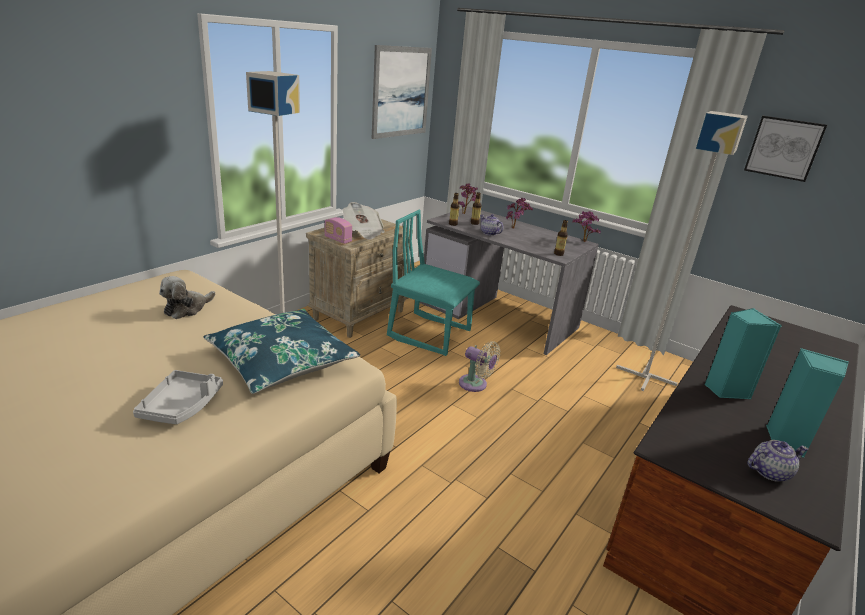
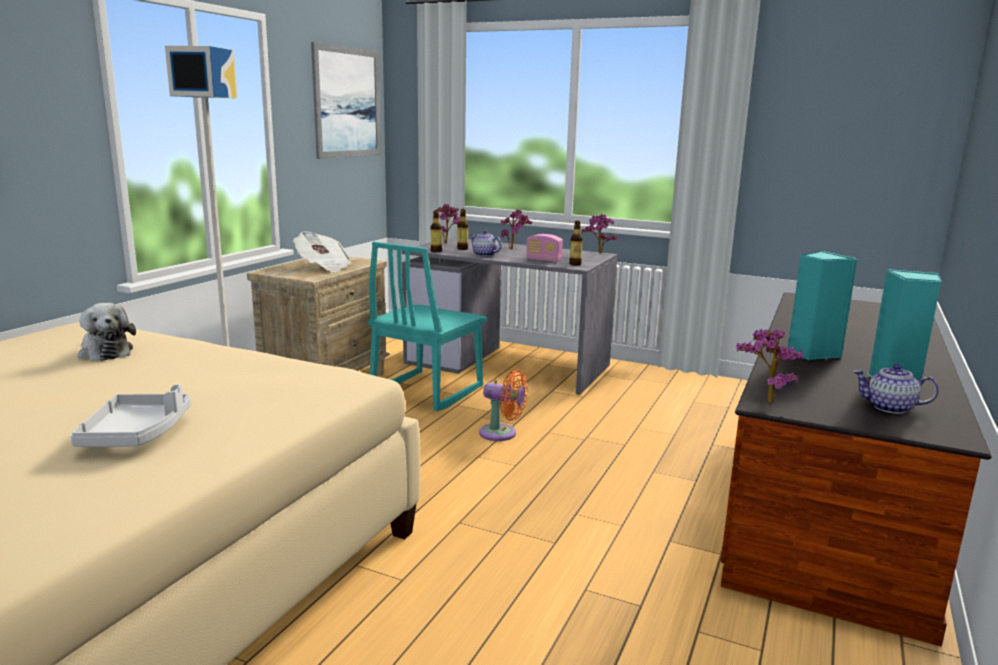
camera: 10 degrees left, 10 degrees down
(187, 309) = (105, 352): plush toy -> plush toy turned 60 degrees counterclockwise
(281, 361) = (262, 382): blue pillow -> none
(338, 240) = (293, 275): radio -> radio (544, 260)
(430, 333) = (426, 391): turquoise chair -> turquoise chair turned 75 degrees counterclockwise
(475, 385) = (501, 434): beige fan -> orange fan
(647, 376) = (705, 400): grey floor lamp -> none
(663, 444) = (765, 400): none -> potted plant
(769, 471) = (889, 408): teapot -> teapot turned 135 degrees counterclockwise
(784, 148) = (803, 110): picture -> none

